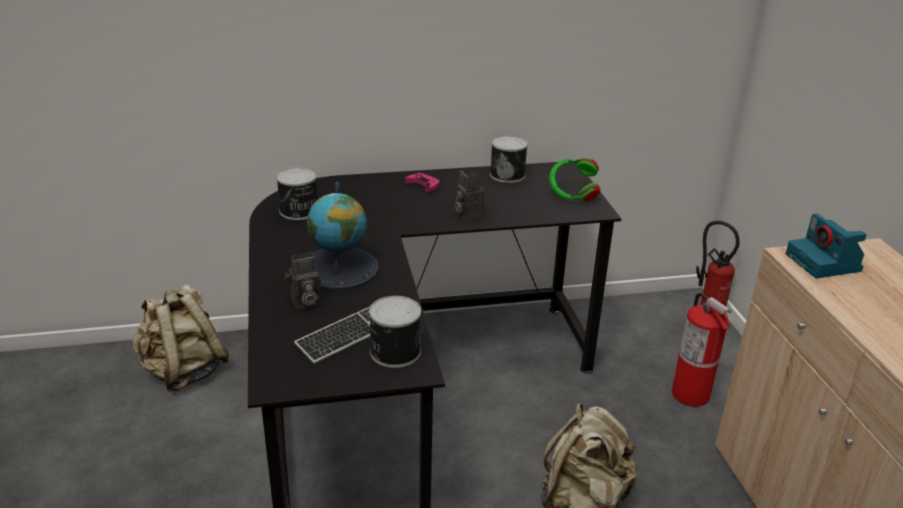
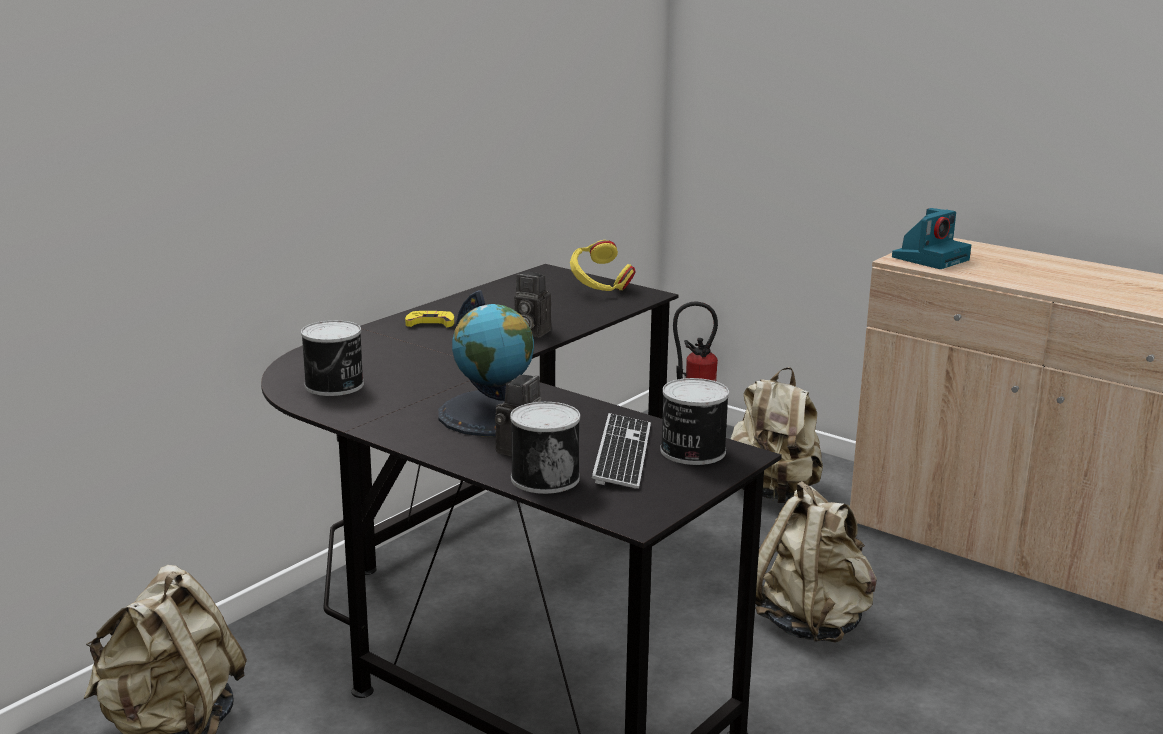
camera: 40 degrees left, 10 degrees down
(423, 185) = (430, 323): pink game controller -> yellow game controller
(508, 175) = (502, 291): can -> can (545, 477)
(572, 195) = (600, 290): green headphones -> yellow headphones
(691, 395) = (772, 493): fire extinguisher -> beige backpack
(824, 263) = (930, 258): camera -> camera turned 75 degrees counterclockwise

